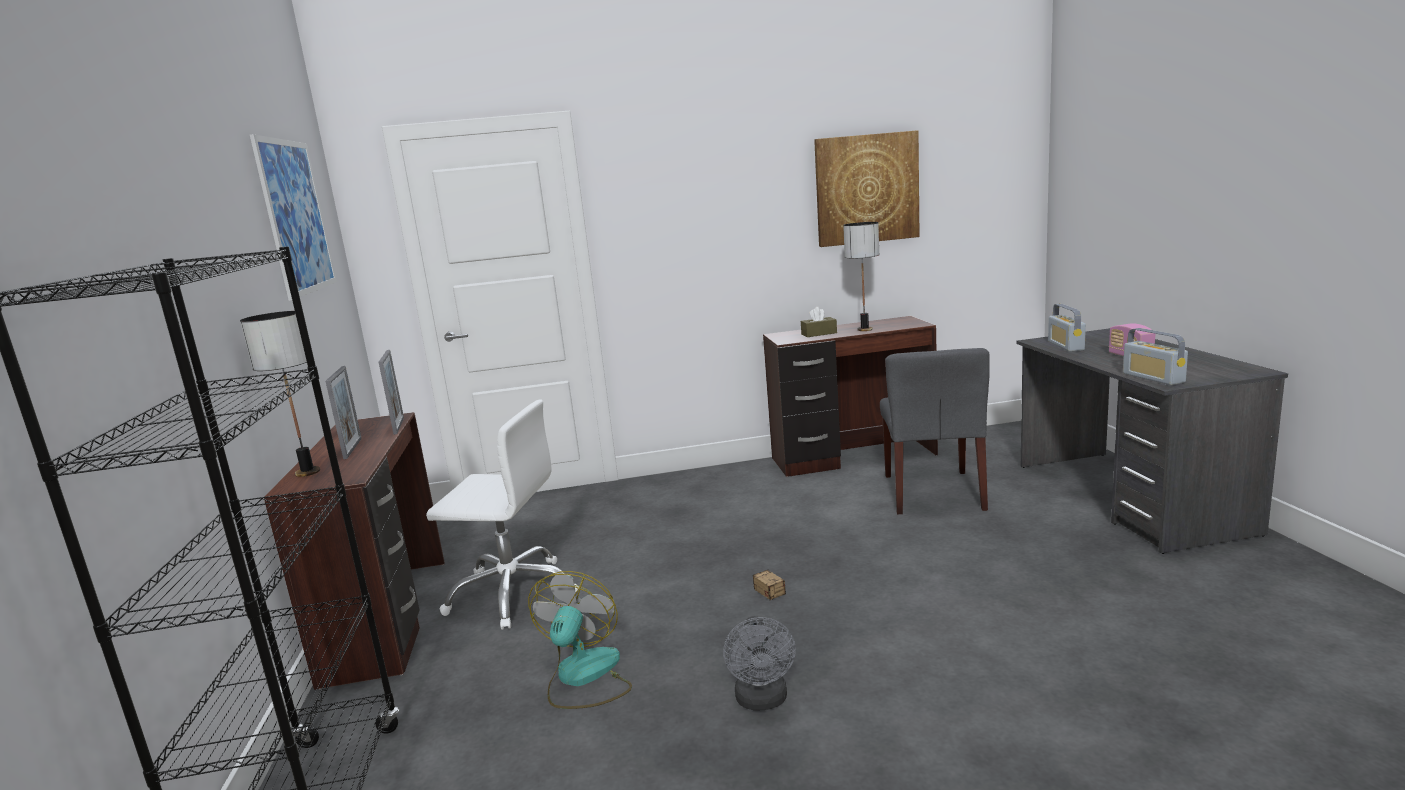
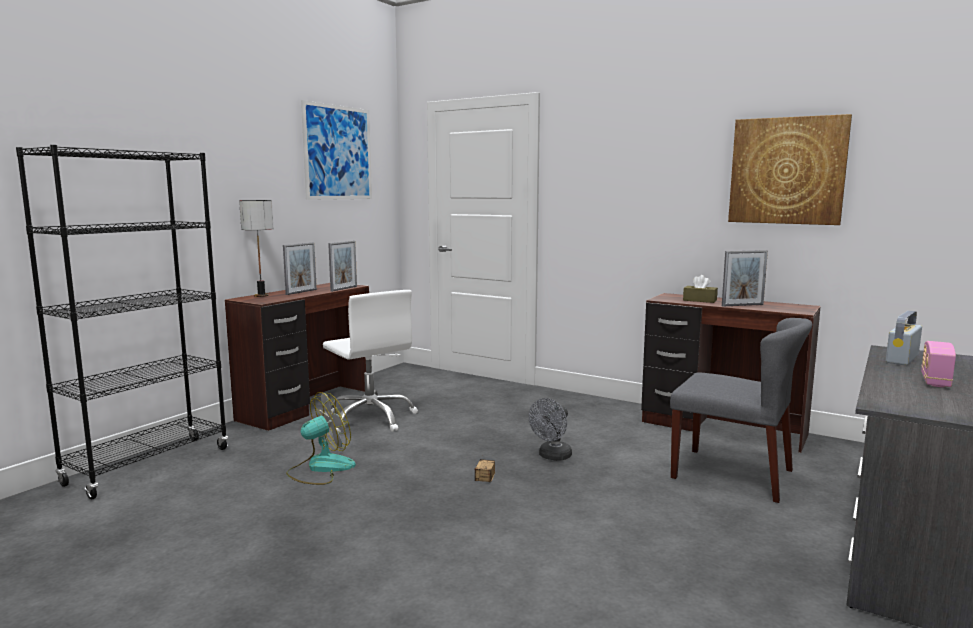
camera: 40 degrees right, 5 degrees down
(762, 701) = (365, 523): grey fan -> grey fan (552, 457)
(864, 329) = (742, 305): table lamp -> picture frame
(933, 492) = (733, 474): grey chair -> grey chair turned 105 degrees counterclockwise
(1153, 378) = (886, 398): radio -> none

